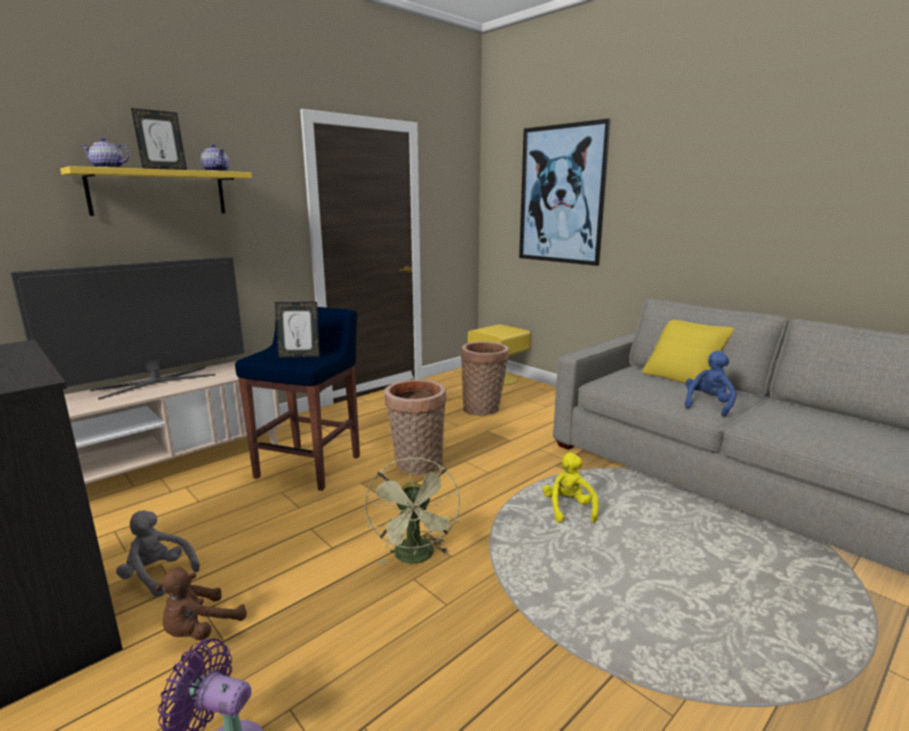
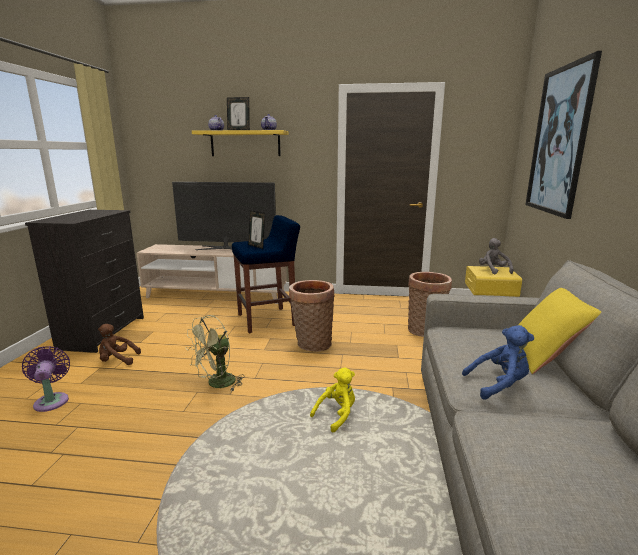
camera: 50 degrees right, 0 degrees up
(157, 576) = (145, 335): grey plush toy -> grey plush toy (493, 270)

